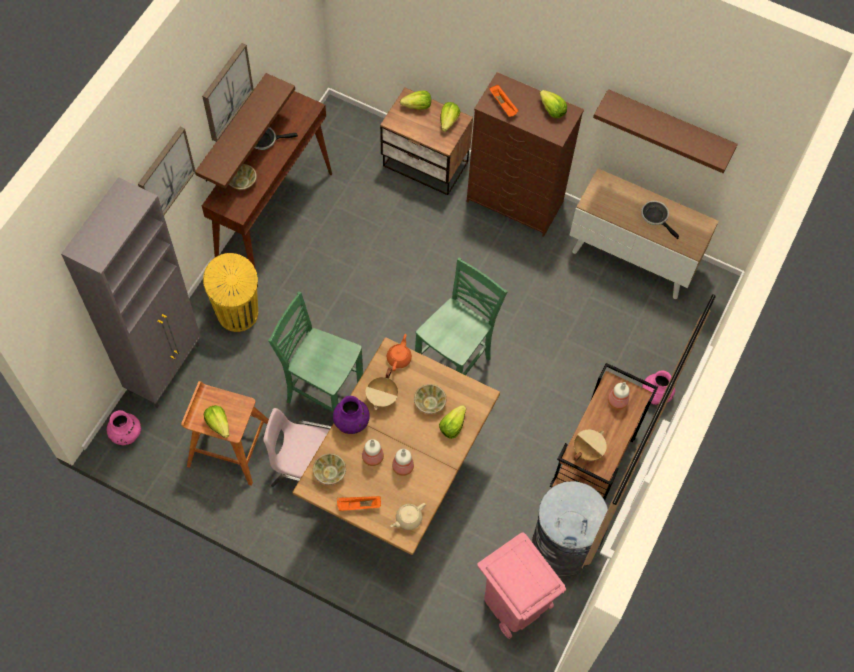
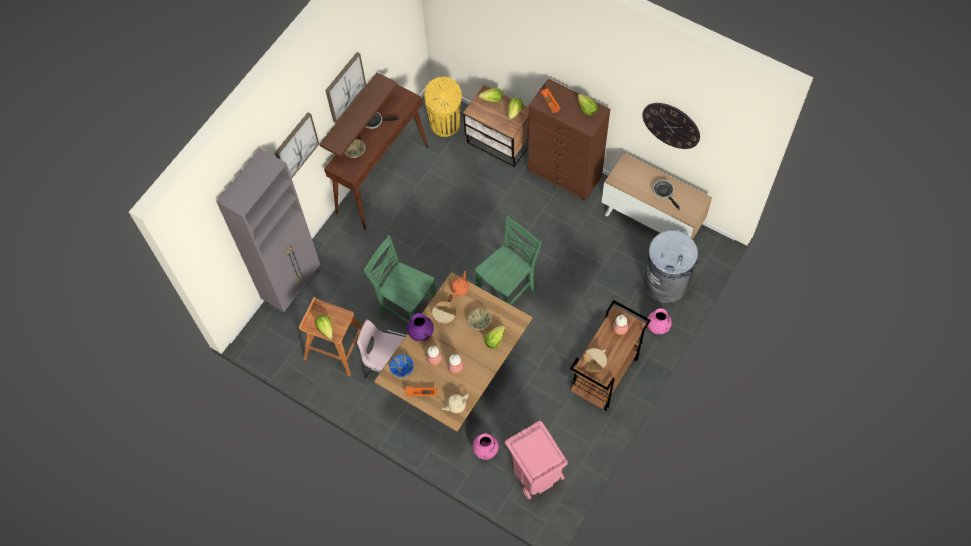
camera: 10 degrees right, 0 degrees up
(126, 435) = (261, 334): pink vase -> pink vase (485, 450)
(238, 315) = (350, 250): yellow trash can -> yellow trash can (445, 125)
(329, 472) = (402, 368): beige bowl -> blue bowl
(563, 545) = (576, 434): grey trash can -> grey trash can (666, 282)
(669, 126) = (671, 125): brown shelf -> wall clock

